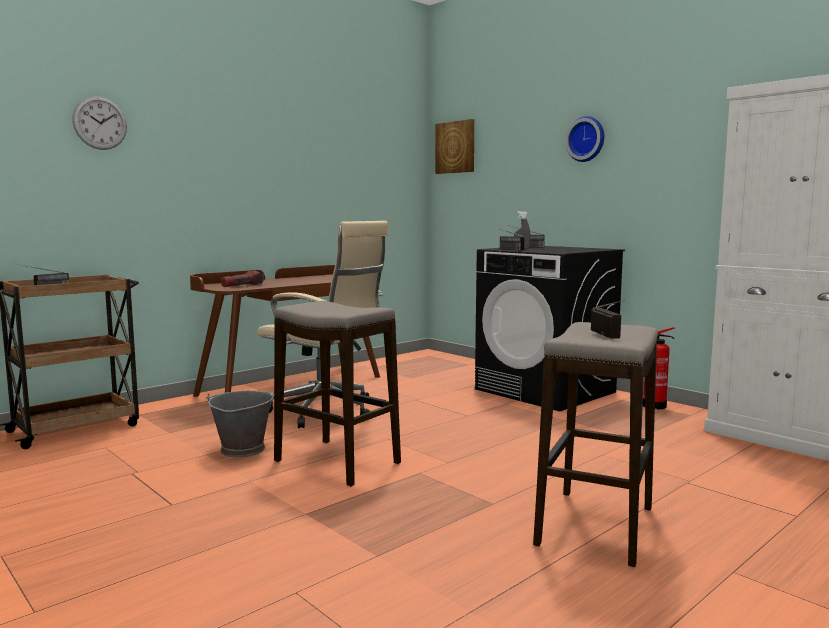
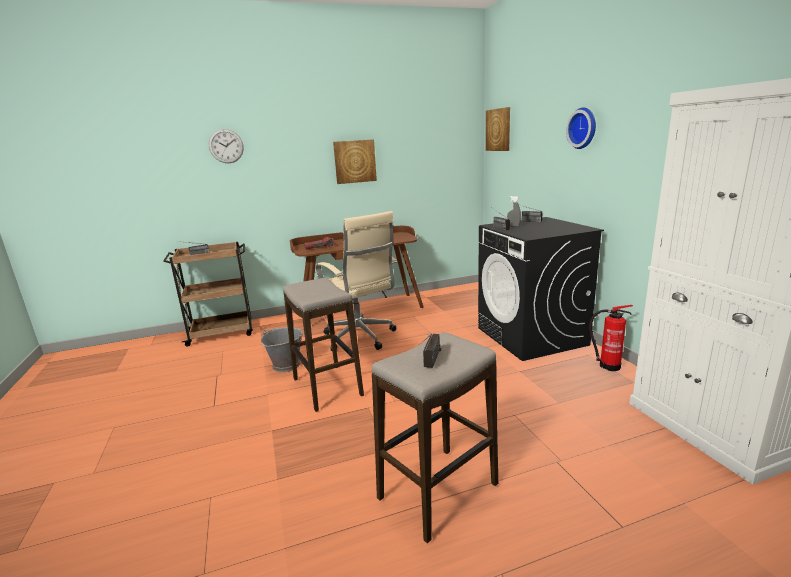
camera: 25 degrees right, 10 degrees up
(280, 169) = (355, 161): none -> picture

